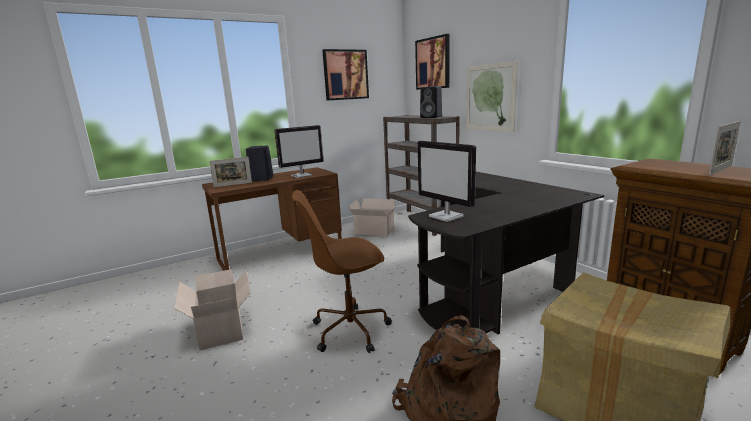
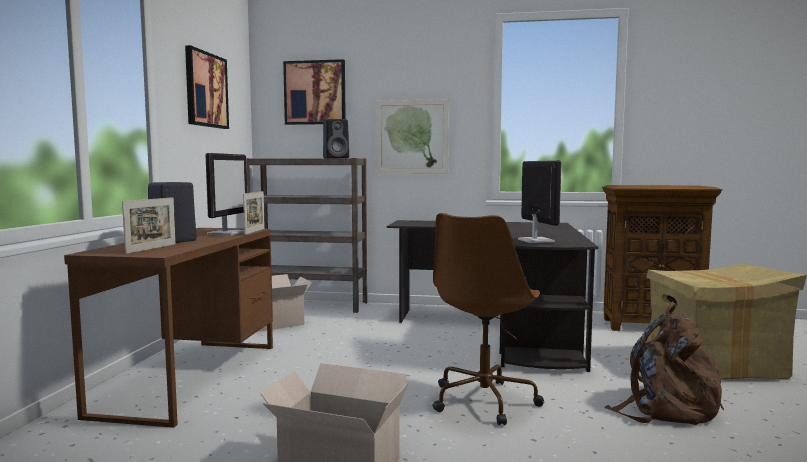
camera: 50 degrees left, 10 degrees down
(446, 216) = (535, 241): monitor -> monitor turned 105 degrees counterclockwise
(720, 170) = (670, 185): picture frame -> picture frame (254, 231)

